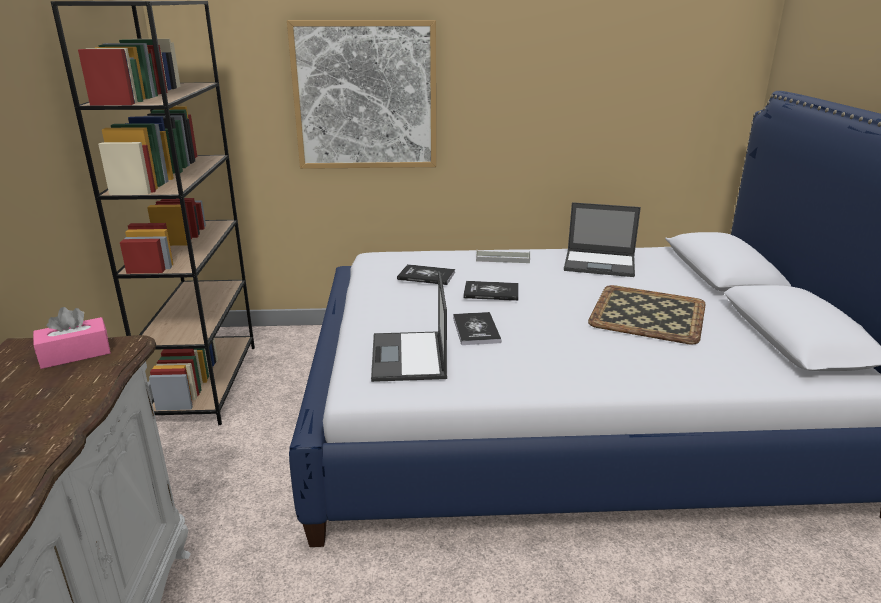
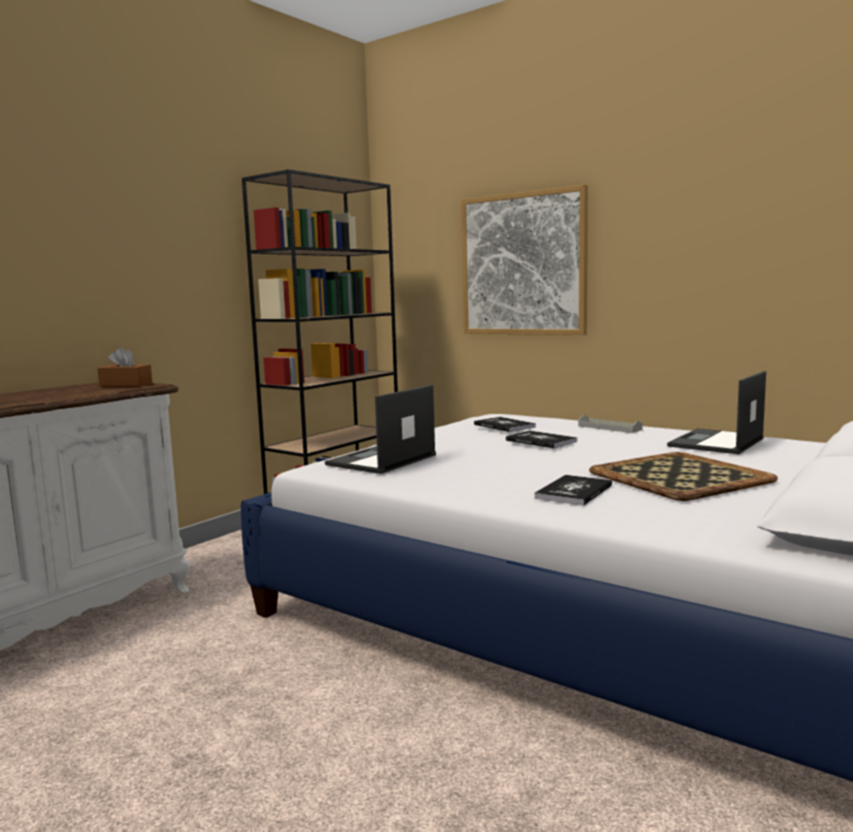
camera: 40 degrees right, 15 degrees down
(75, 354) = (126, 385): pink tissue box -> brown tissue box
(476, 330) = (473, 458): book -> book (574, 492)
(600, 264) = (716, 442): laptop -> laptop turned 75 degrees clockwise

